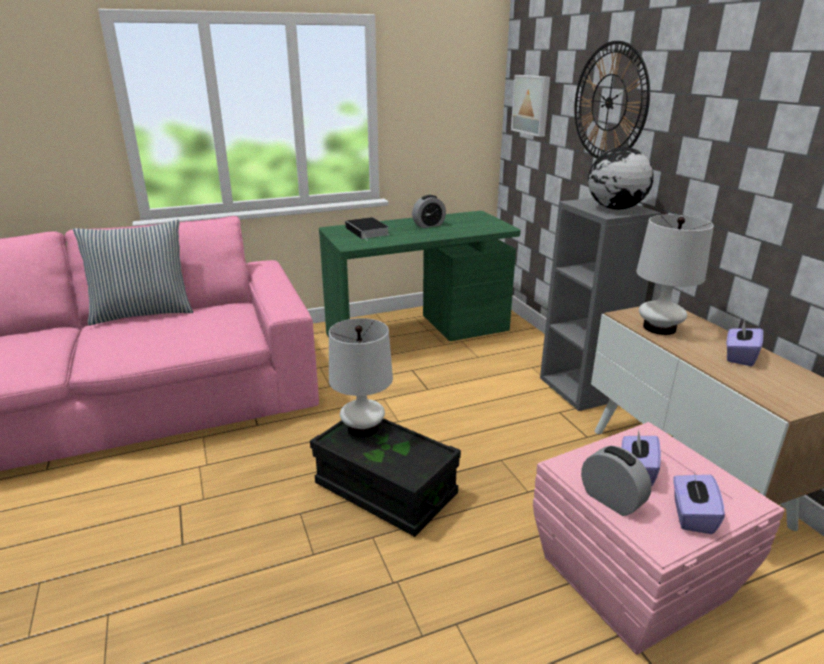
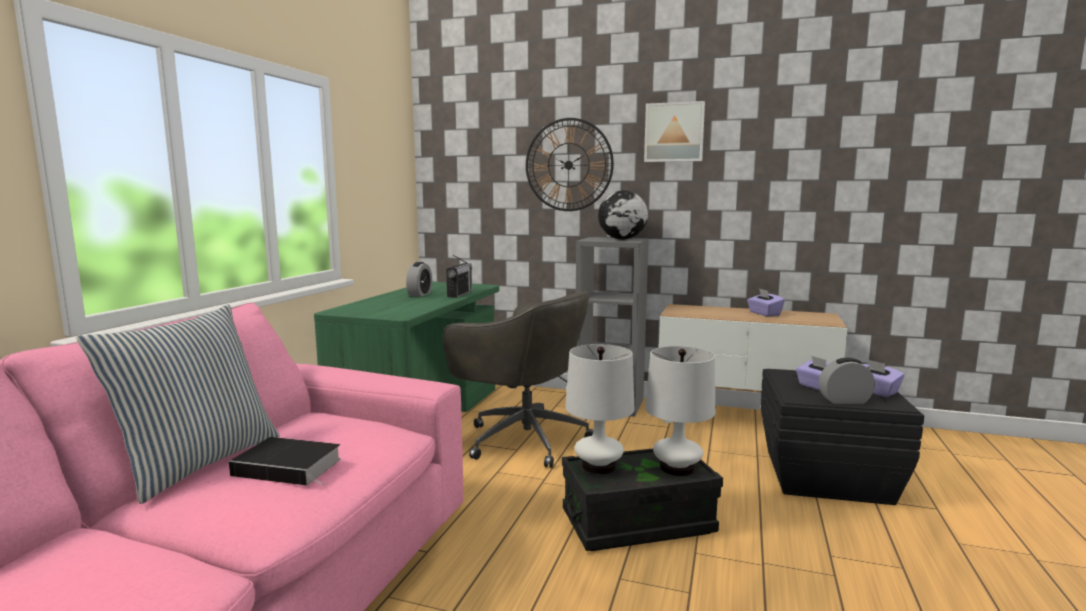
camera: 50 degrees left, 15 degrees down
(368, 231) = (380, 306): book -> book (291, 467)
(448, 383) = (523, 439): none -> grey office chair
(455, 233) = (459, 294): none -> radio
(532, 105) = (464, 176): picture -> picture (674, 132)
(633, 575) = (824, 475): pink storage box -> black storage box
(659, 328) = (703, 313): white table lamp -> white table lamp (677, 468)

